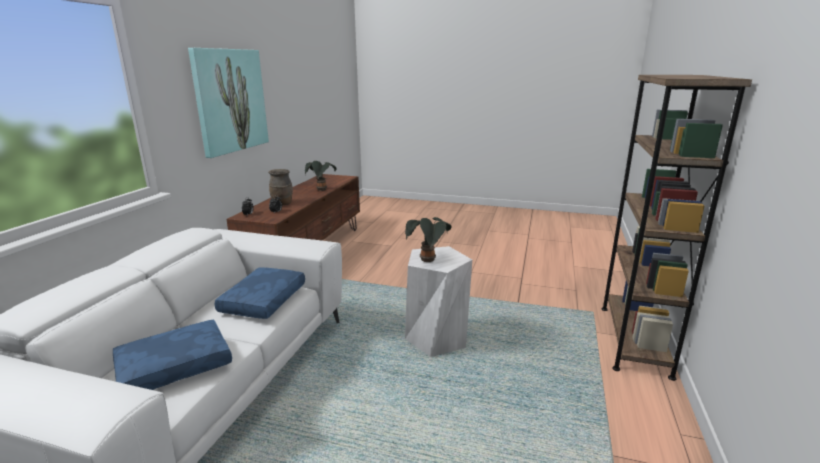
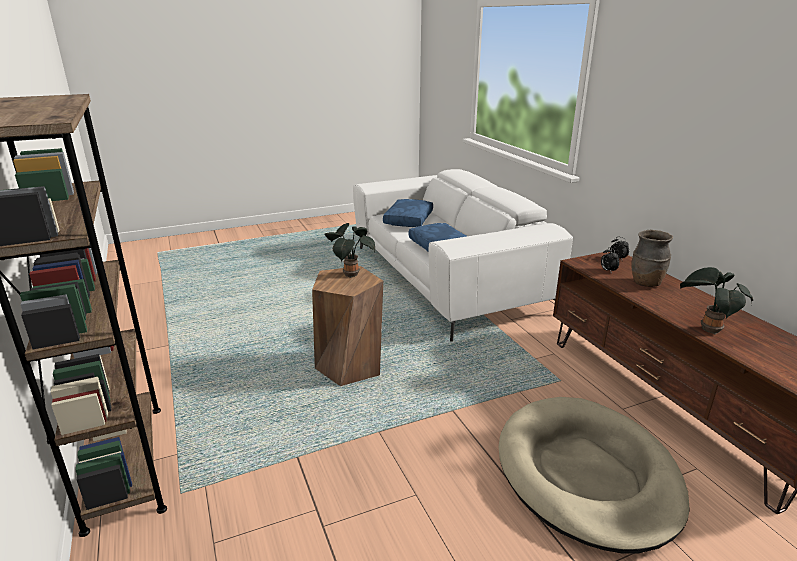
camera: 140 degrees right, 5 degrees up
(230, 100) = (689, 118): picture -> none
(393, 253) = (587, 474): none -> beige dog bed
(436, 338) = (349, 366): white stool -> brown stool

